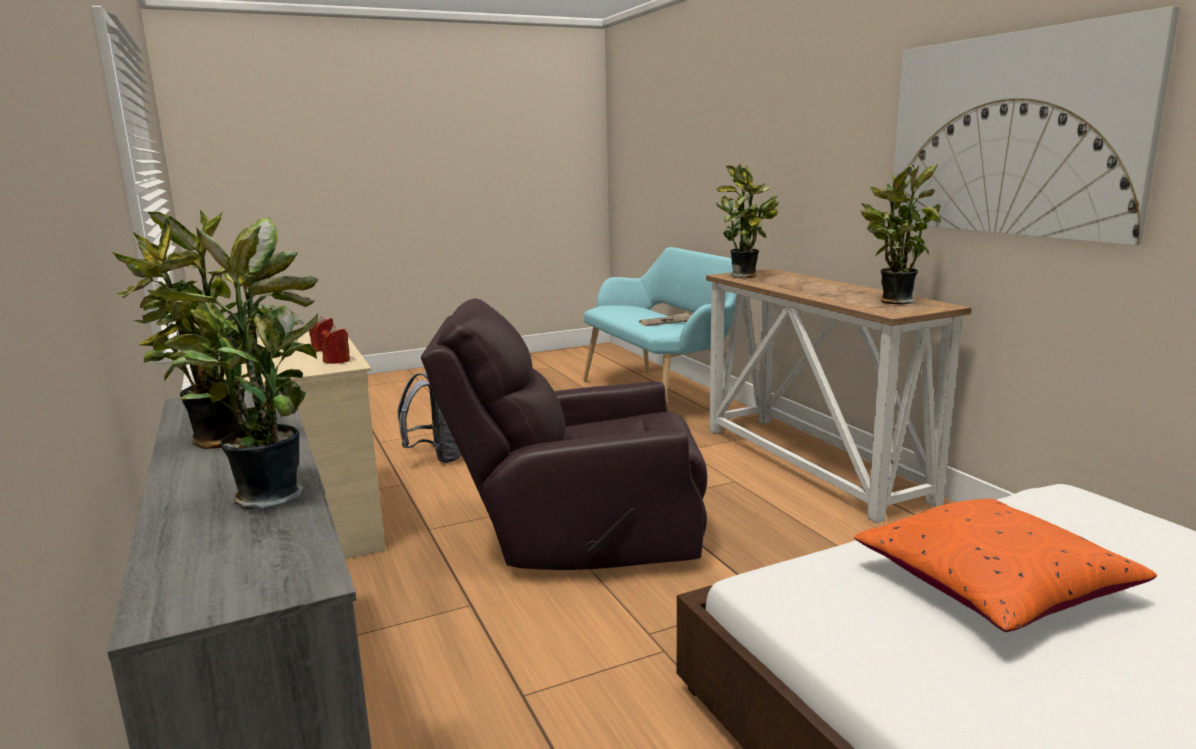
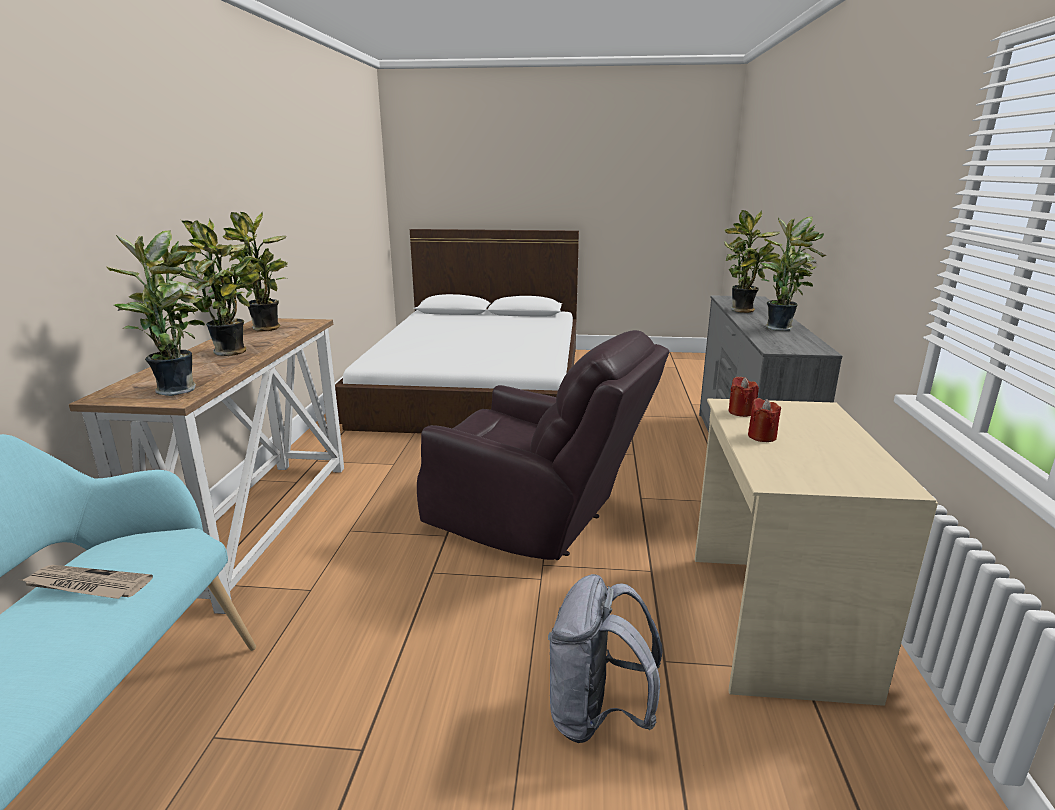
camera: 150 degrees left, 5 degrees up
(816, 288) = (232, 352): none -> potted plant
(993, 587) = (476, 354): orange pillow -> none
(1010, 135) = (232, 187): picture -> none

